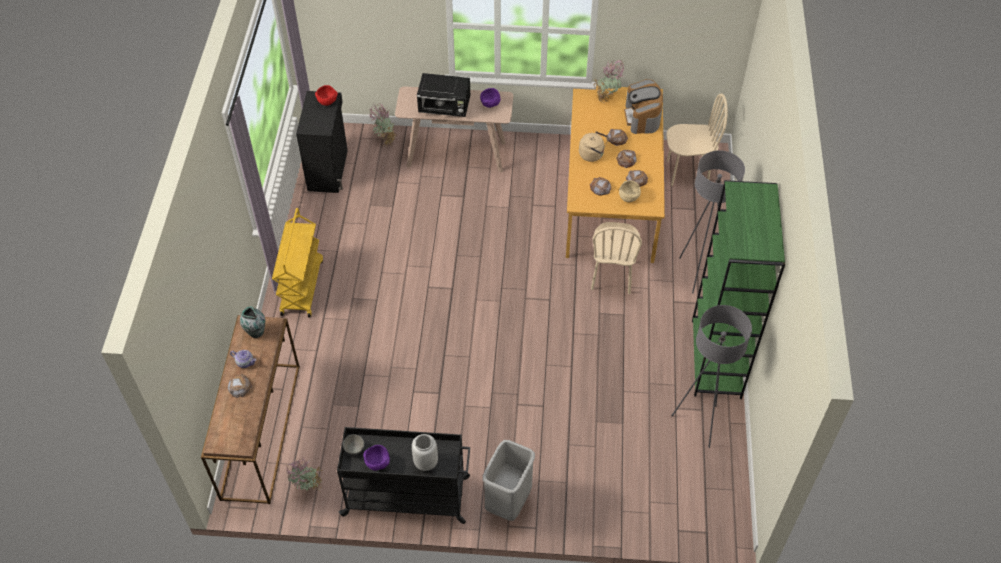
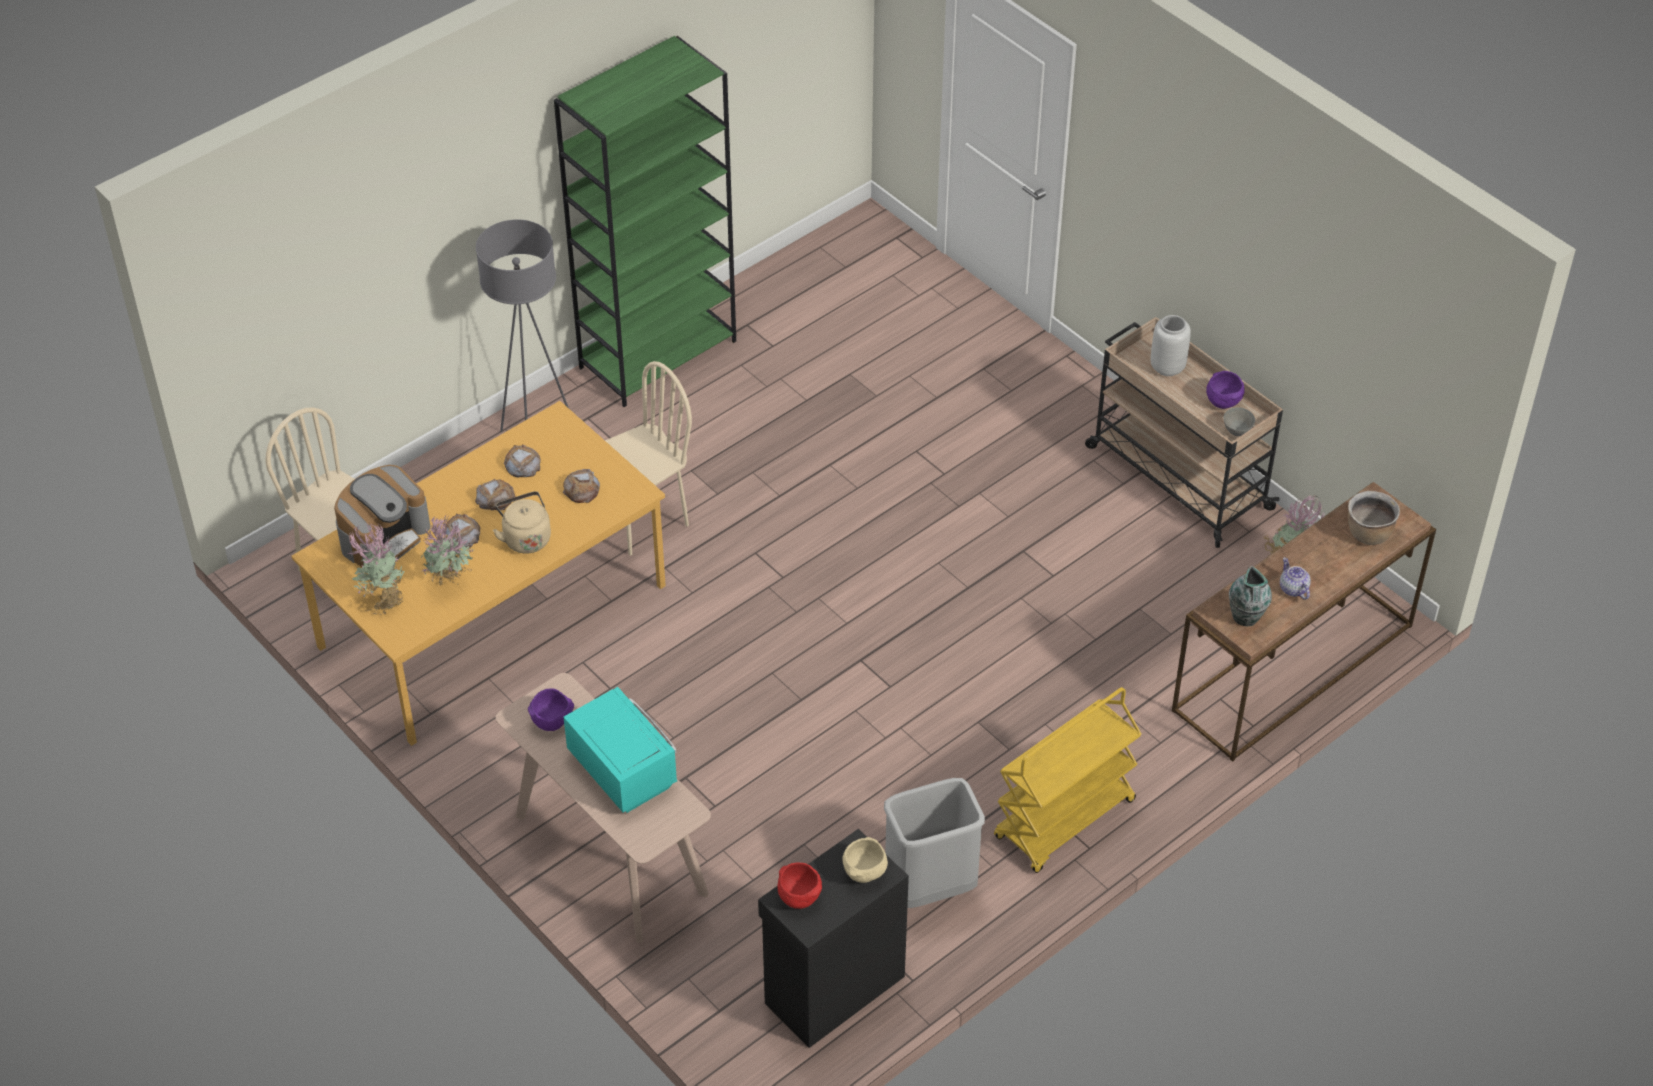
camera: 135 degrees left, 5 degrees down
(231, 421) = (1368, 534): none -> brown cooking pot
(239, 387) = (1325, 565): bread -> none
(385, 140) = (686, 971): potted plant -> potted plant (451, 583)
(408, 496) = (1176, 476): black cart -> beige cart
(445, 107) = (622, 769): black microwave -> turquoise microwave
(509, 501) = (1067, 395): grey trash can -> grey trash can (930, 887)
(628, 197) = (566, 452): beige bowl -> beige bowl (864, 873)
(699, 423) = (769, 316): grey floor lamp -> none

